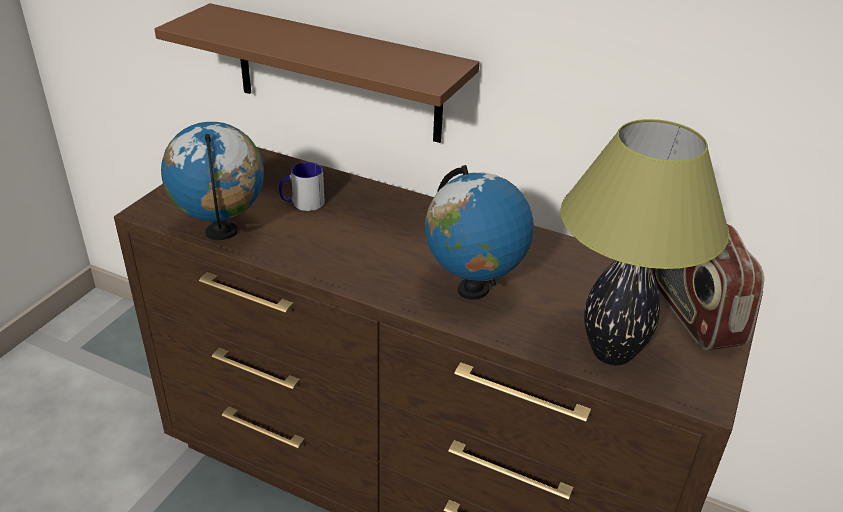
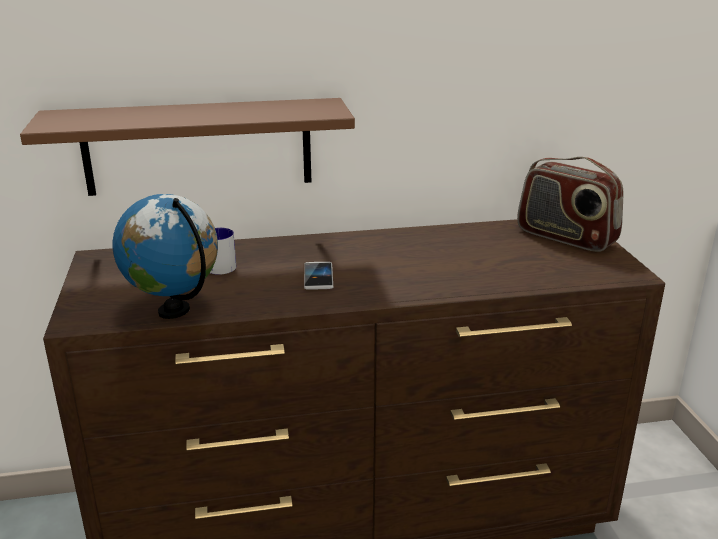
camera: 35 degrees left, 10 degrees down
(373, 248) = (318, 277): none -> phone
(473, 289) = (424, 274): globe -> none
(611, 352) = (555, 273): table lamp -> none

